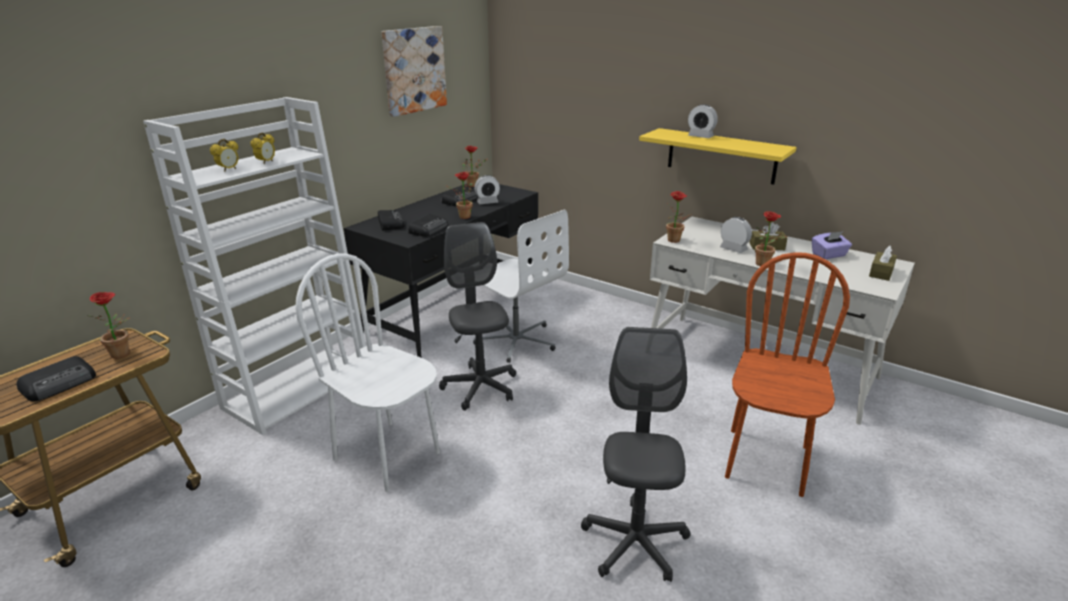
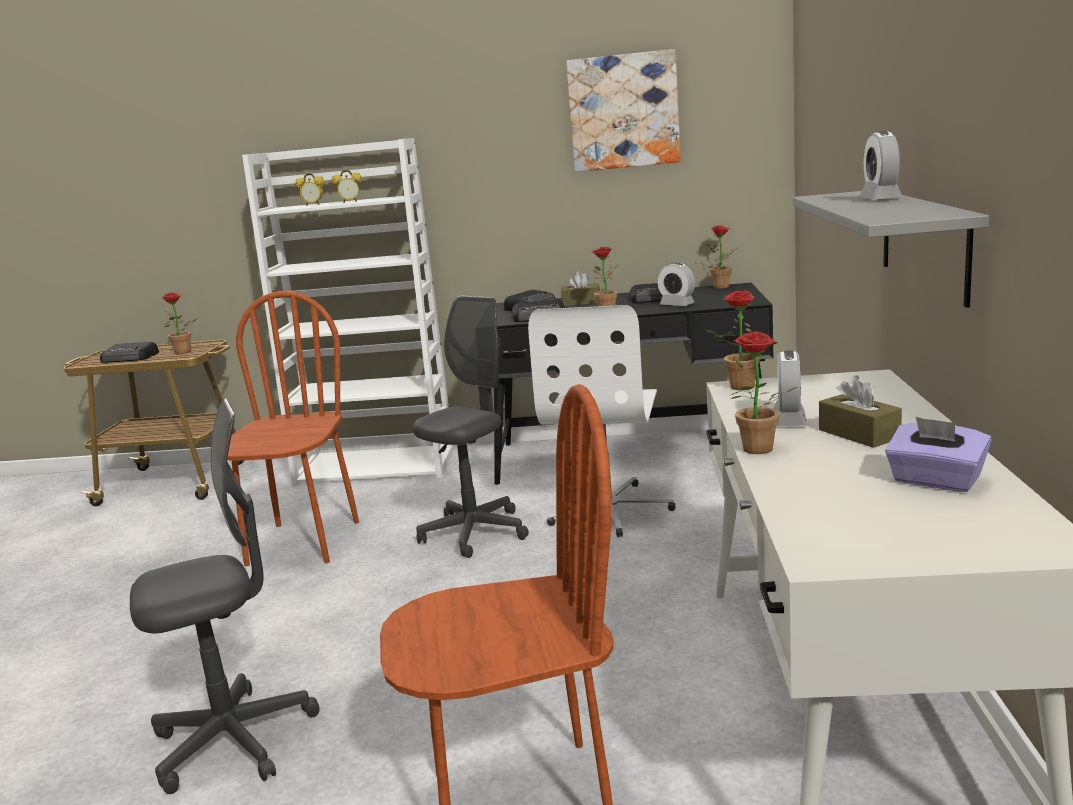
camera: 60 degrees right, 10 degrees down
(387, 455) = (303, 543): white chair -> brown chair
(721, 156) = (923, 242): yellow shelf -> grey shelf
(881, 272) = (942, 541): brown tissue box -> brown tissue box (581, 303)

